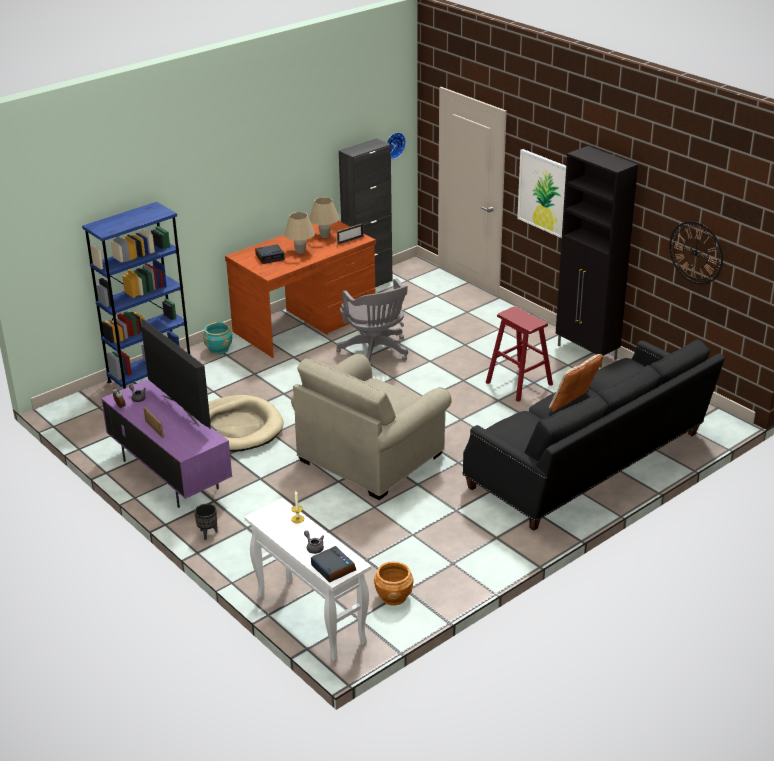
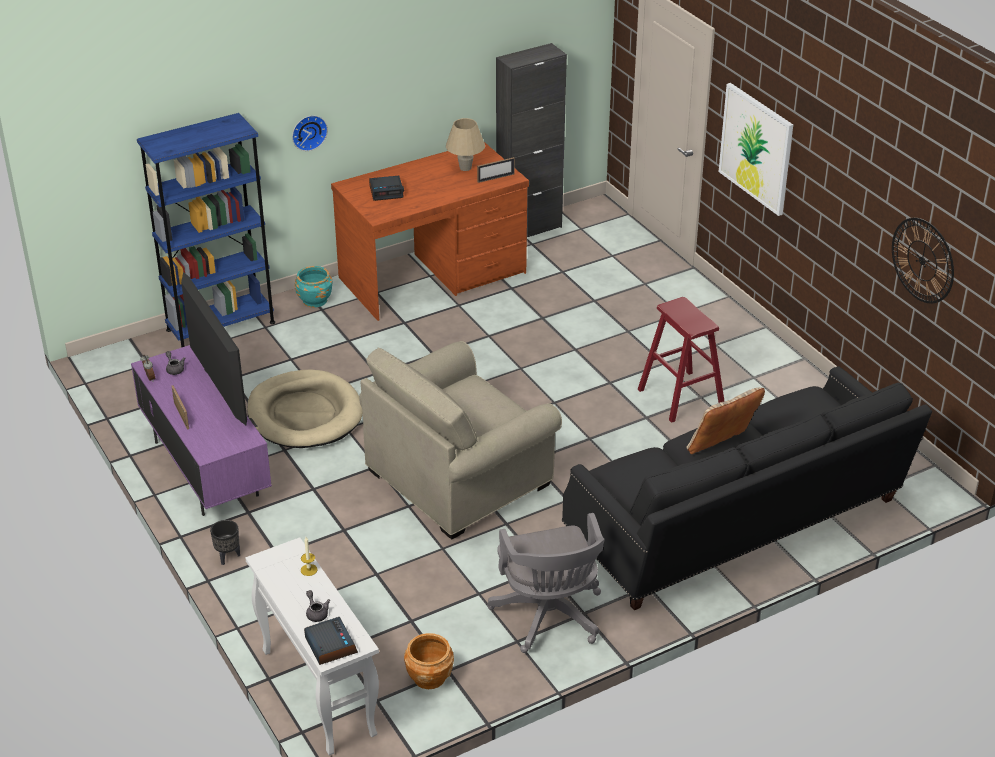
camera: 10 degrees right, 5 degrees up
(300, 251) = (427, 187): beige table lamp -> none
(376, 352) = (510, 329): grey office chair -> grey office chair (550, 618)
(393, 145) = (577, 51): wall clock -> wall clock (308, 131)
(587, 352) = (784, 362): black cabinet -> none

